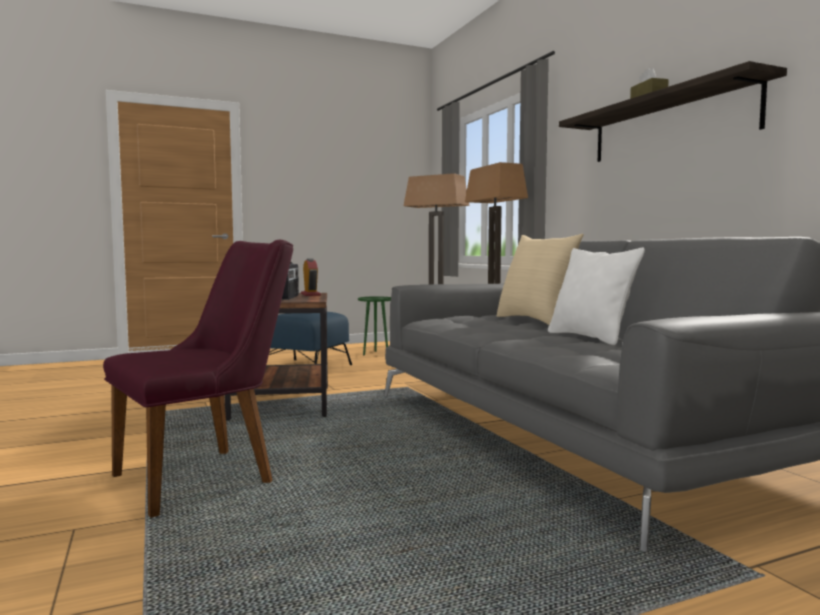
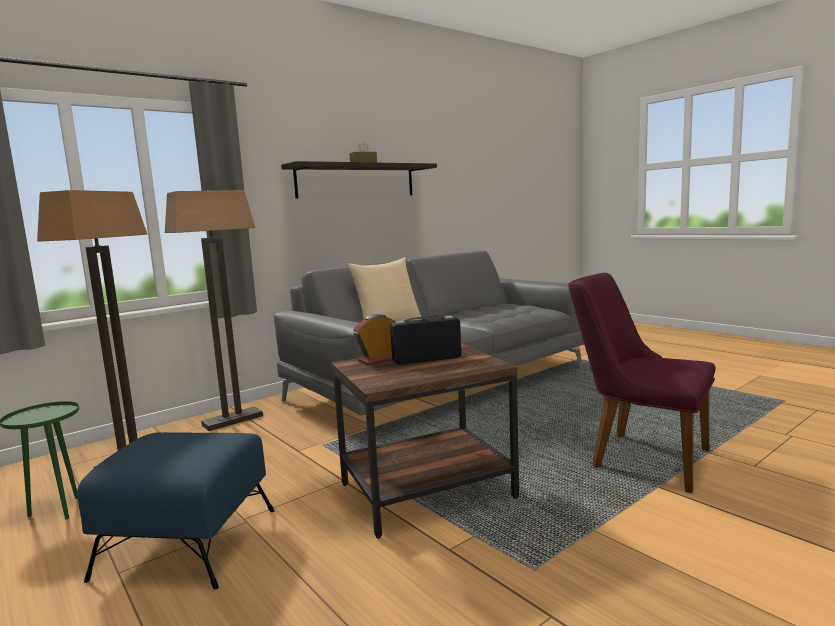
camera: 105 degrees left, 5 degrees up
(590, 337) = (460, 317): white pillow -> none

